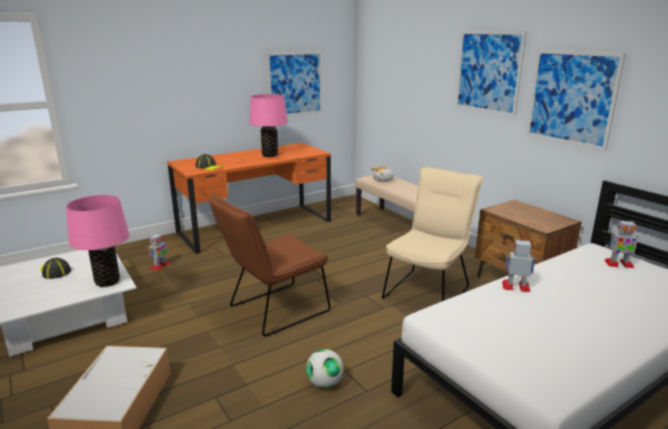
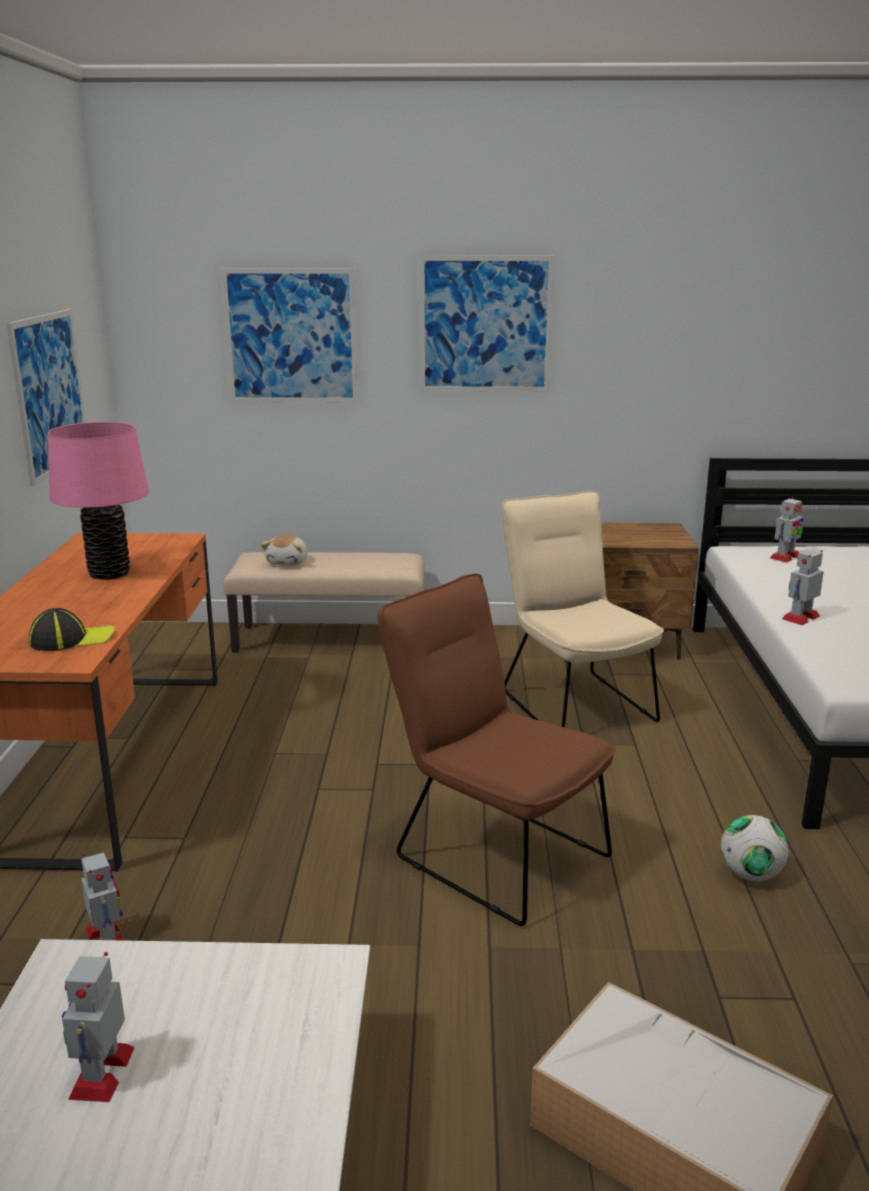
camera: 55 degrees left, 0 degrees up
(55, 271) = (102, 1072): cap -> toy robot
(107, 282) = (294, 983): pink table lamp -> none
(273, 311) = (491, 851): brown chair -> brown chair turned 135 degrees clockwise
(571, 98) = (642, 352): picture -> picture (291, 336)

